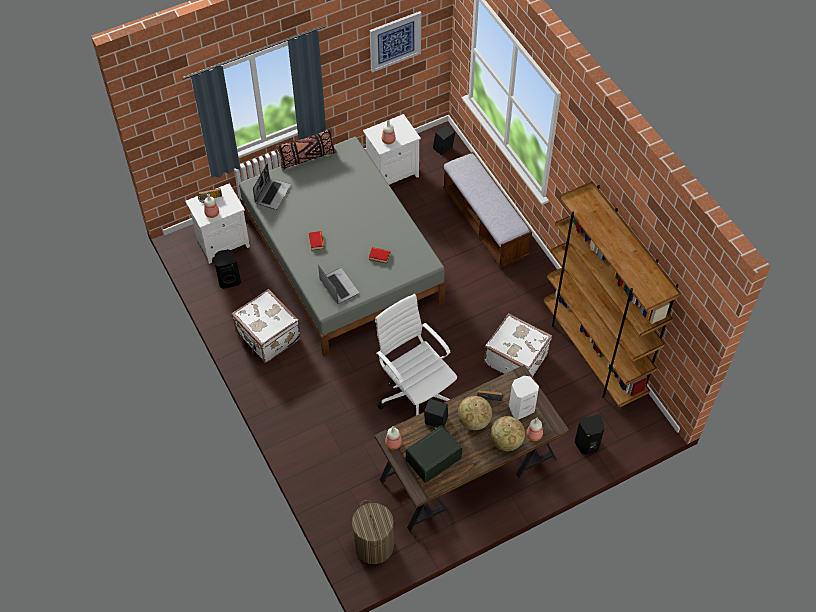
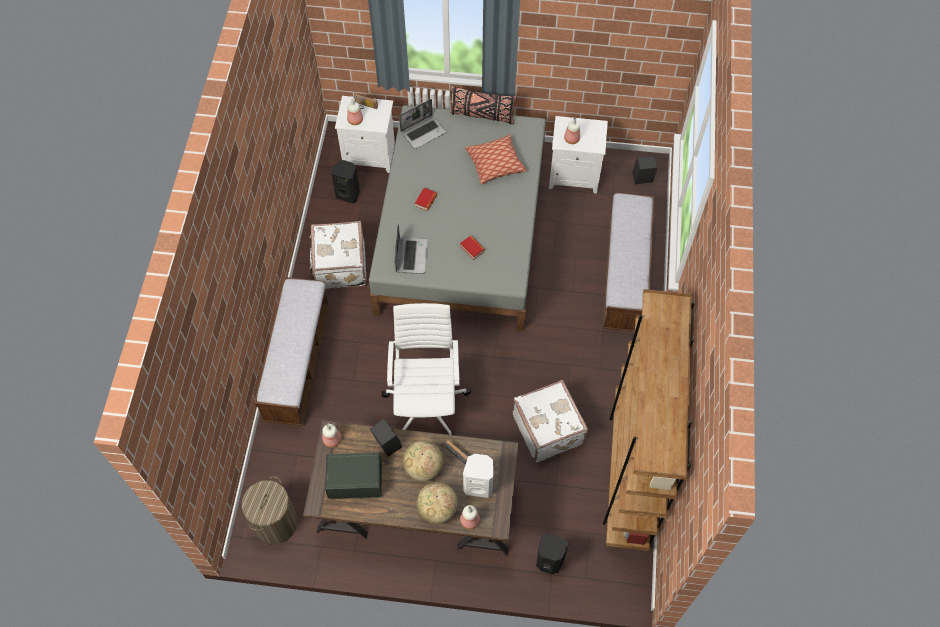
camera: 35 degrees right, 5 degrees up
(294, 424) = (297, 362): none -> bench
(346, 188) = (495, 164): none -> pillow
(395, 41) = (621, 37): picture -> none

